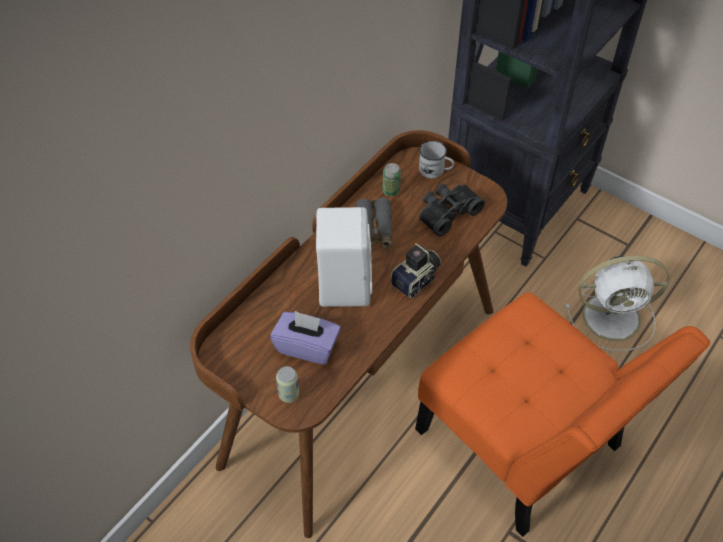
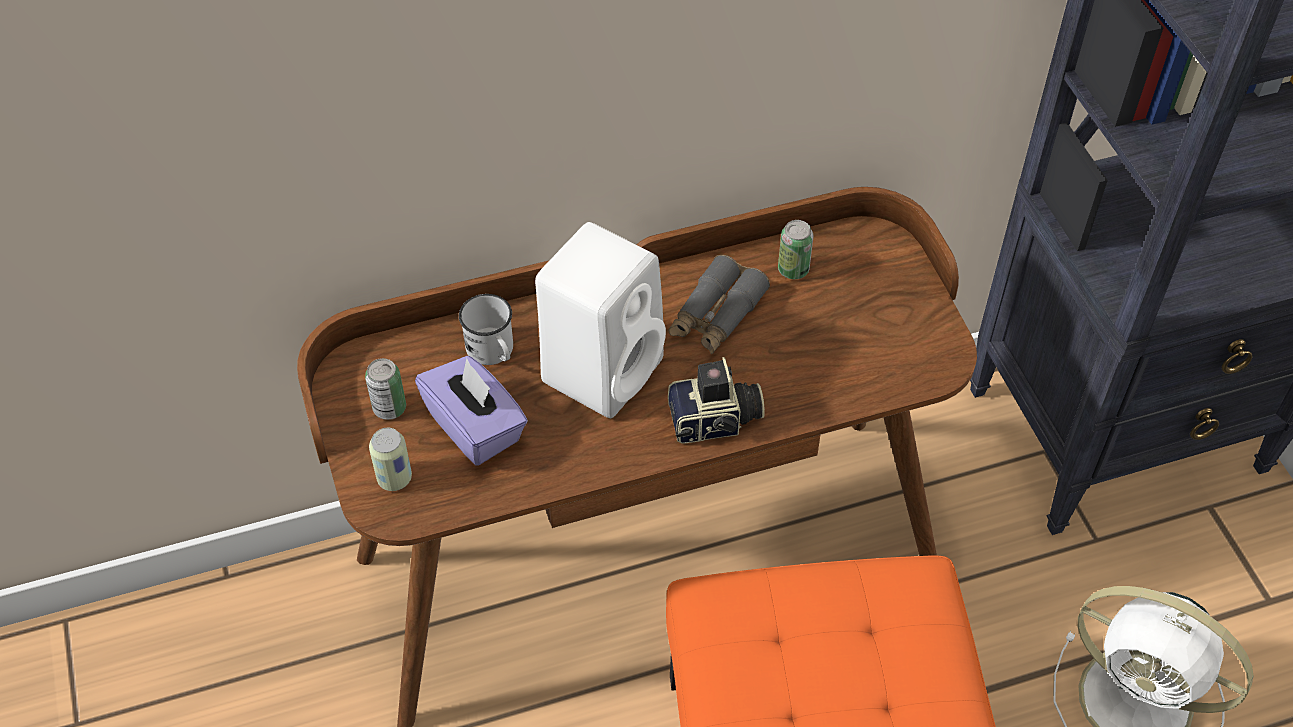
camera: 35 degrees right, 0 degrees up
(255, 362) = (389, 408): none -> can
(435, 171) = (890, 274): white mug -> white mug (493, 352)
(446, 212) = (851, 346): black binoculars -> none

